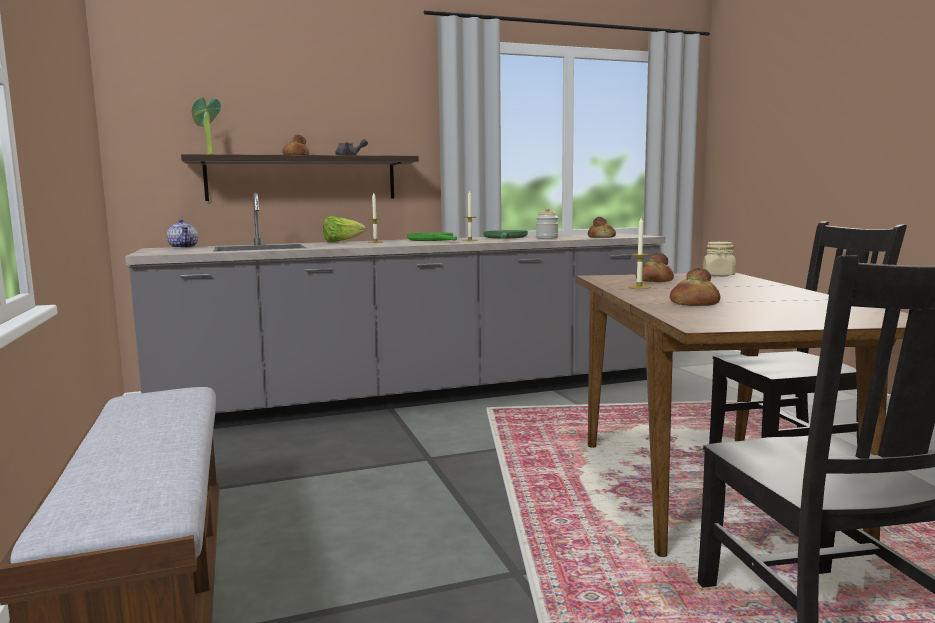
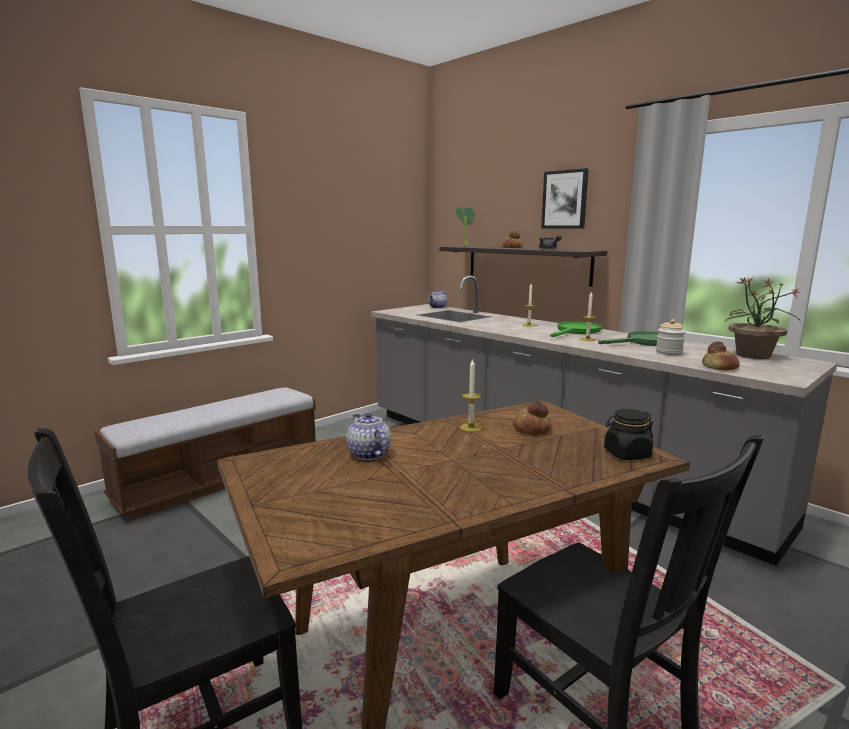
camera: 65 degrees right, 5 degrees up
(341, 242) = (522, 319): lettuce -> none
(348, 101) = (565, 199): none -> picture
(577, 234) = (753, 356): none -> potted plant
(694, 304) = (368, 454): bread -> teapot
(718, 275) = (627, 454): beige jar -> black jar

